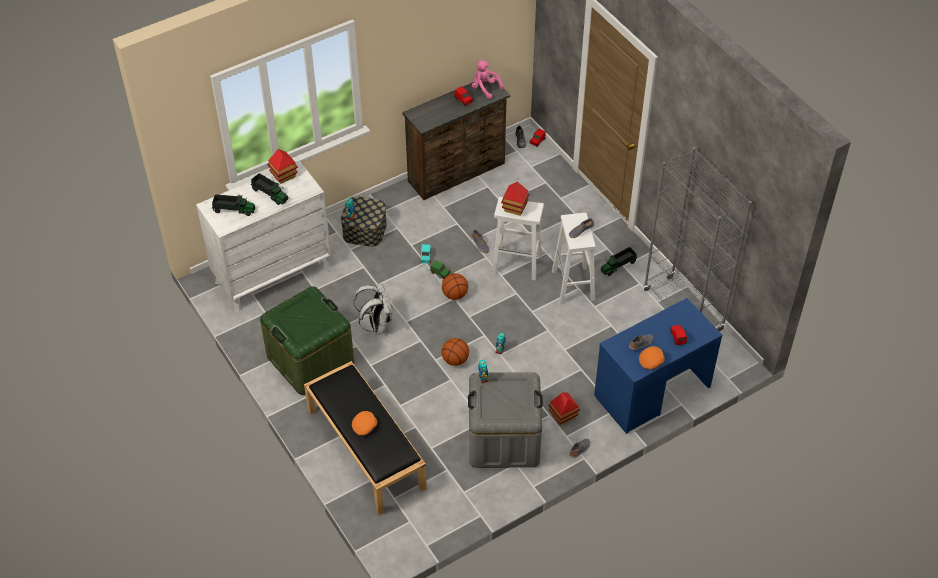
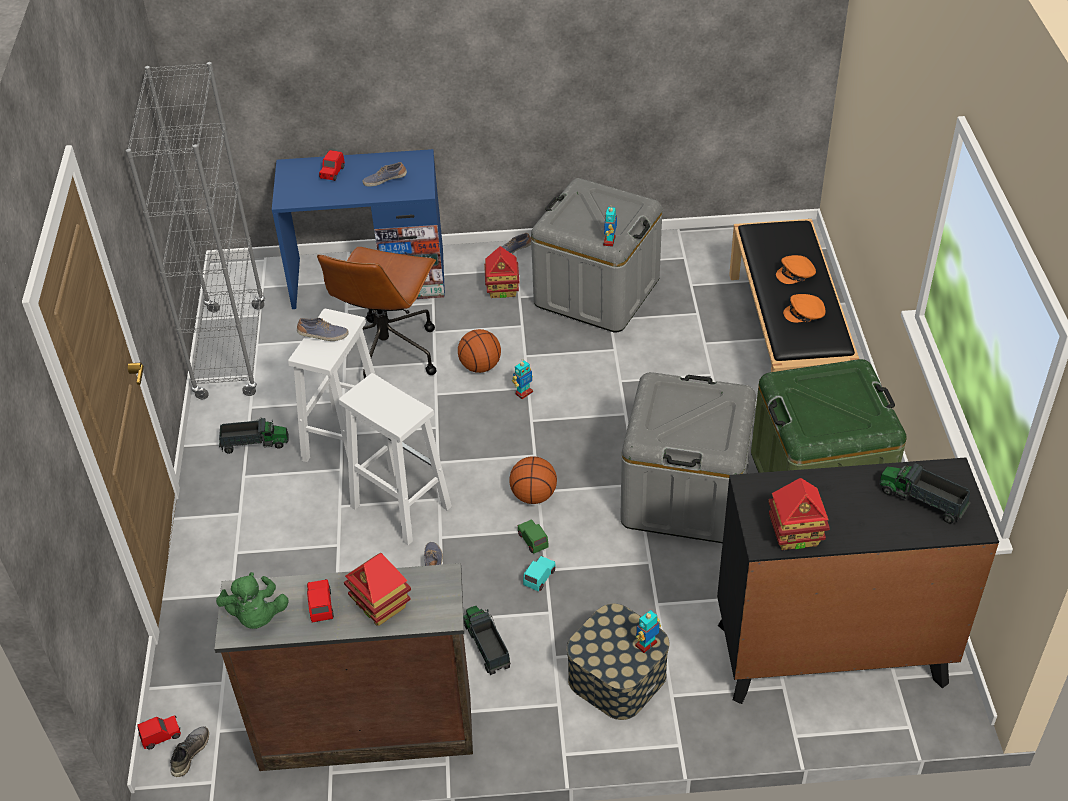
camera: 150 degrees left, 5 degrees down
(270, 194) = (837, 507): toy truck -> toy truck (486, 645)
(273, 275) = (830, 654): white dresser -> black dresser
(377, 325) = (685, 495): white backpack -> grey storage box
(455, 360) = (597, 403): basketball -> basketball (480, 366)
(485, 88) = (256, 616): pink plush toy -> green plush toy
(514, 208) = (391, 407): toy house -> toy house (381, 606)
(596, 344) = (386, 353): none -> brown office chair
(651, 361) = (391, 161): orange cap -> orange cap (805, 314)

